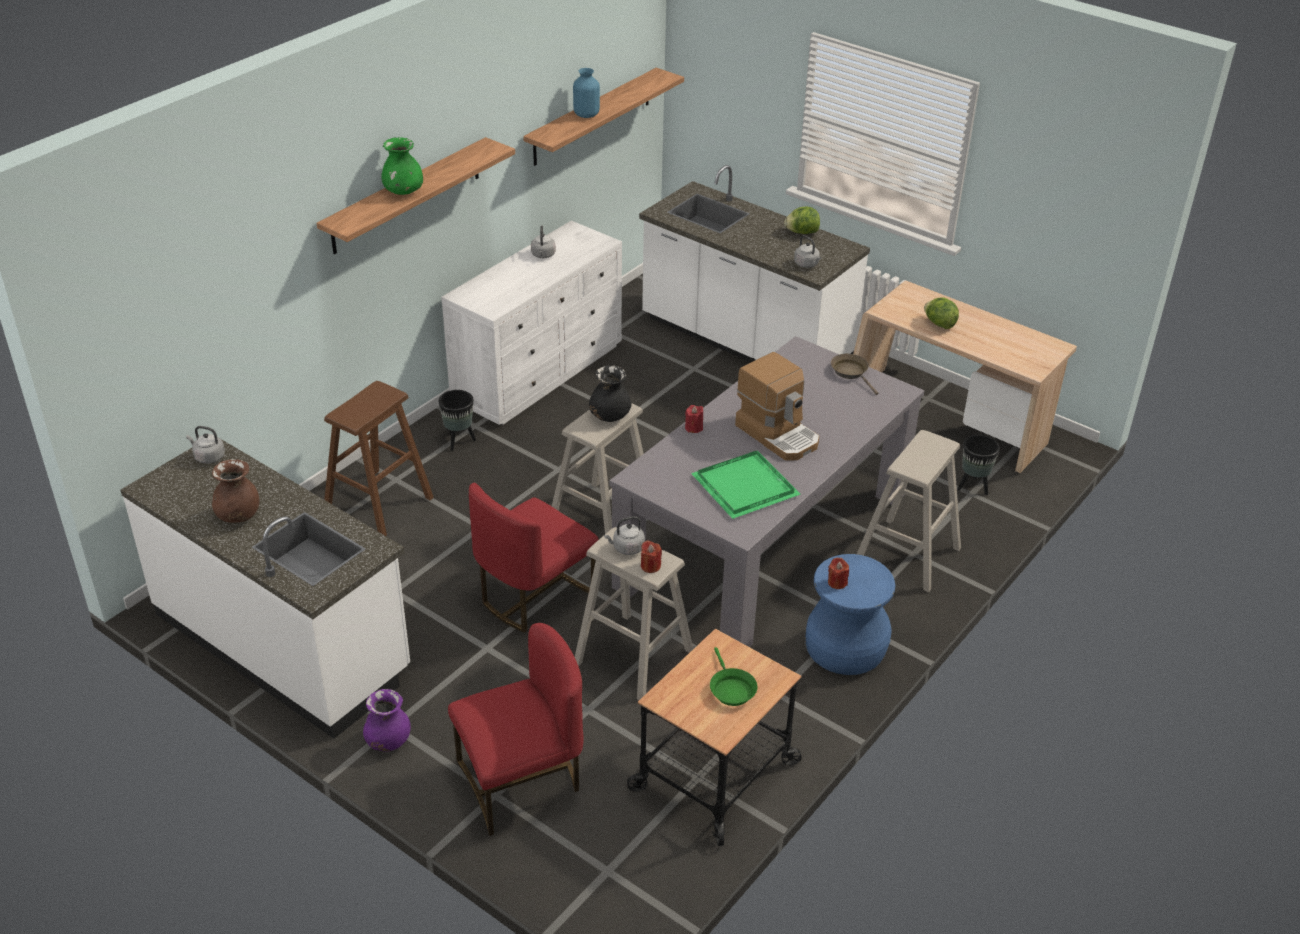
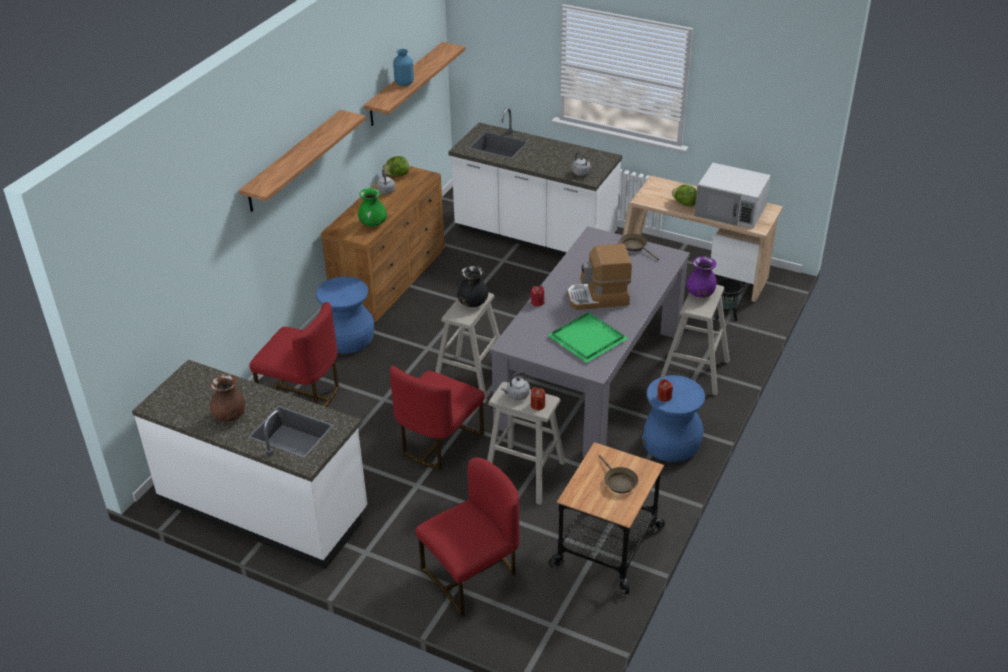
camera: 10 degrees left, 0 degrees up
(208, 457) = (190, 376): grey kettle -> none
(378, 503) = (301, 393): brown stool -> red chair
(388, 741) = (366, 564): purple vase -> purple vase (700, 294)
(403, 192) = (295, 158): green vase -> green vase (373, 223)
(458, 441) = (347, 339): black planter -> blue stool
(539, 372) = (390, 279): white dresser -> brown dresser
(731, 689) = (618, 482): green frying pan -> brown frying pan
(778, 434) = (598, 298): coffee machine -> coffee machine turned 135 degrees clockwise
(802, 232) = (570, 150): lettuce -> lettuce (397, 175)
(1001, 341) = (731, 210): none -> white microwave

